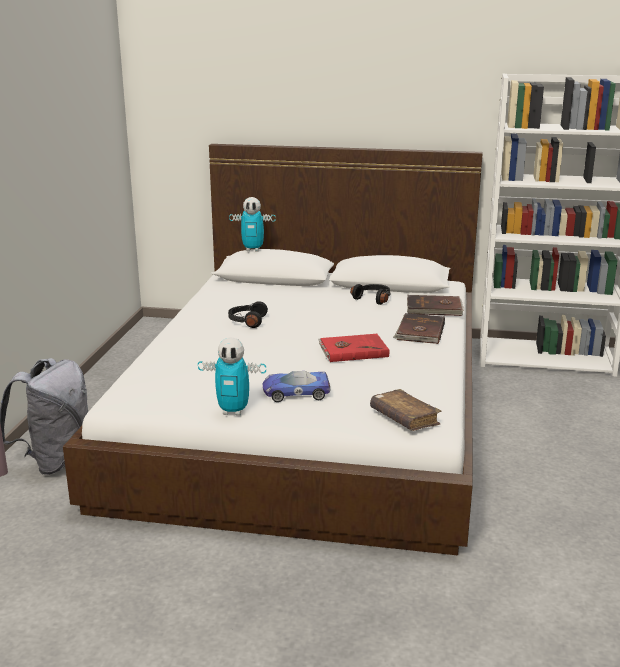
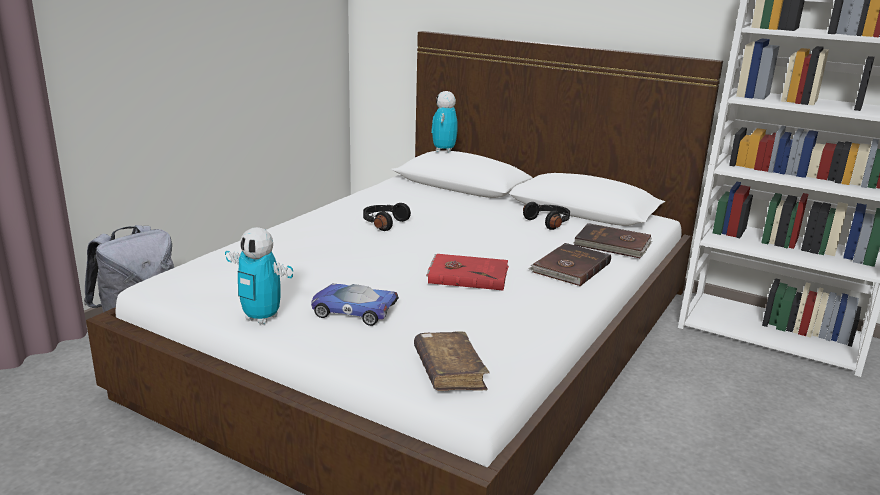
camera: 20 degrees right, 0 degrees up
(253, 250) = (444, 150): toy robot -> toy robot turned 75 degrees clockwise

